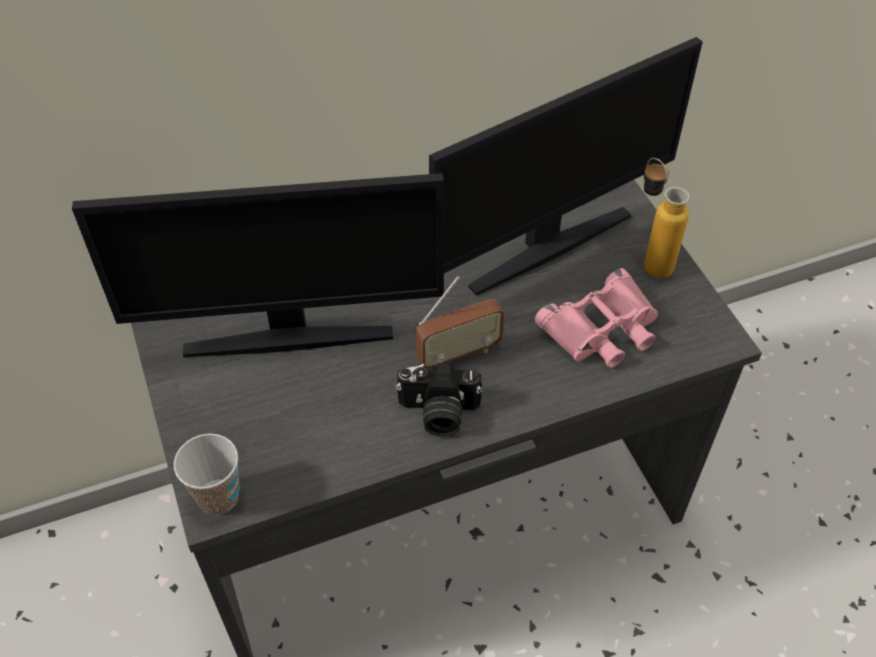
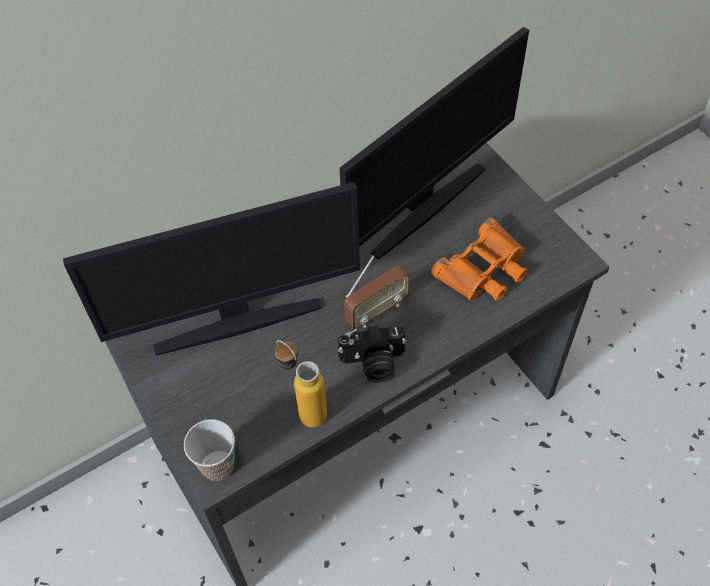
camera: 10 degrees left, 5 degrees up
(602, 329) = (484, 270): pink binoculars -> orange binoculars
(649, 260) = (507, 205): bottle -> bottle (304, 408)

